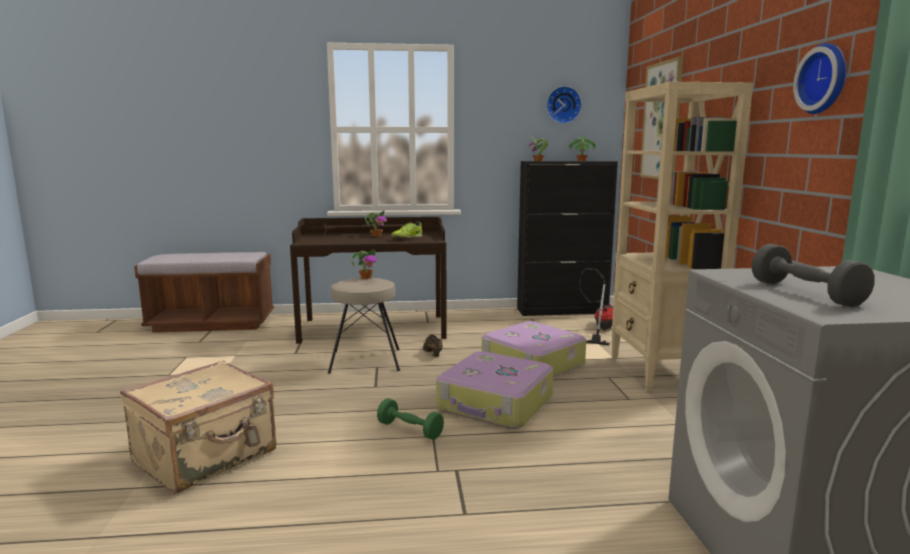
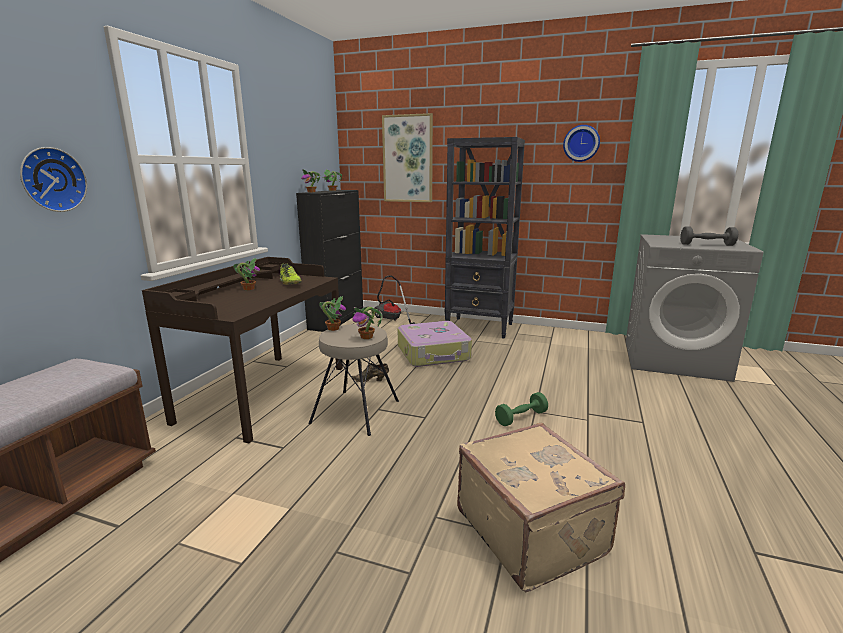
camera: 65 degrees left, 5 degrees up
(353, 287) = (367, 337): none -> potted plant
(495, 404) = (494, 380): suitcase -> none
(563, 105) = (311, 140): wall clock -> wall clock (51, 179)
(661, 372) = (480, 328): beige bookcase -> black bookcase

